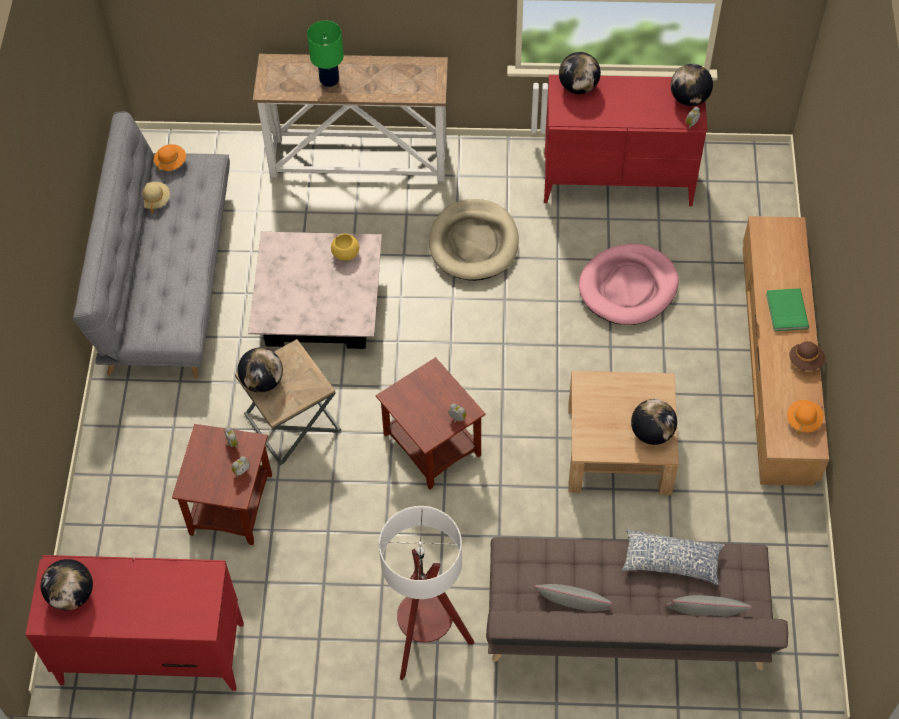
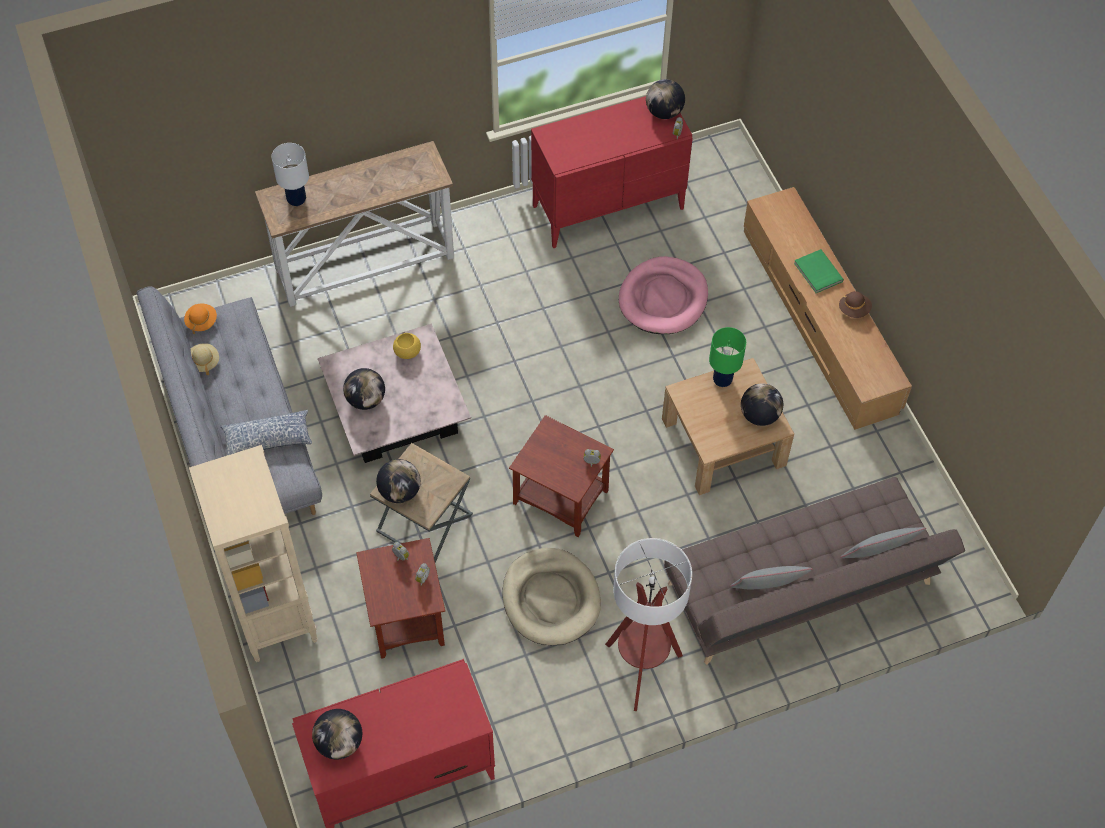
camera: 25 degrees left, 0 degrees up
(115, 458) = (275, 615): none -> beige bookcase
(292, 73) = (296, 200): none -> white table lamp
(330, 81) = (336, 196): green table lamp -> green table lamp (722, 380)
(474, 243) = (508, 305): beige dog bed -> beige dog bed (551, 599)
(578, 87) = (563, 132): globe -> globe (366, 400)
(671, 562) = (827, 519): pillow -> pillow (268, 440)
(803, 420) = (876, 360): orange hat -> none

